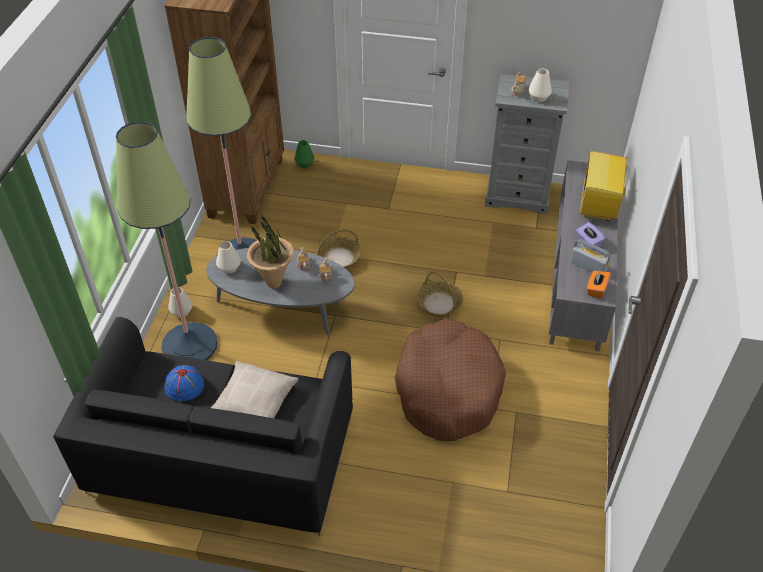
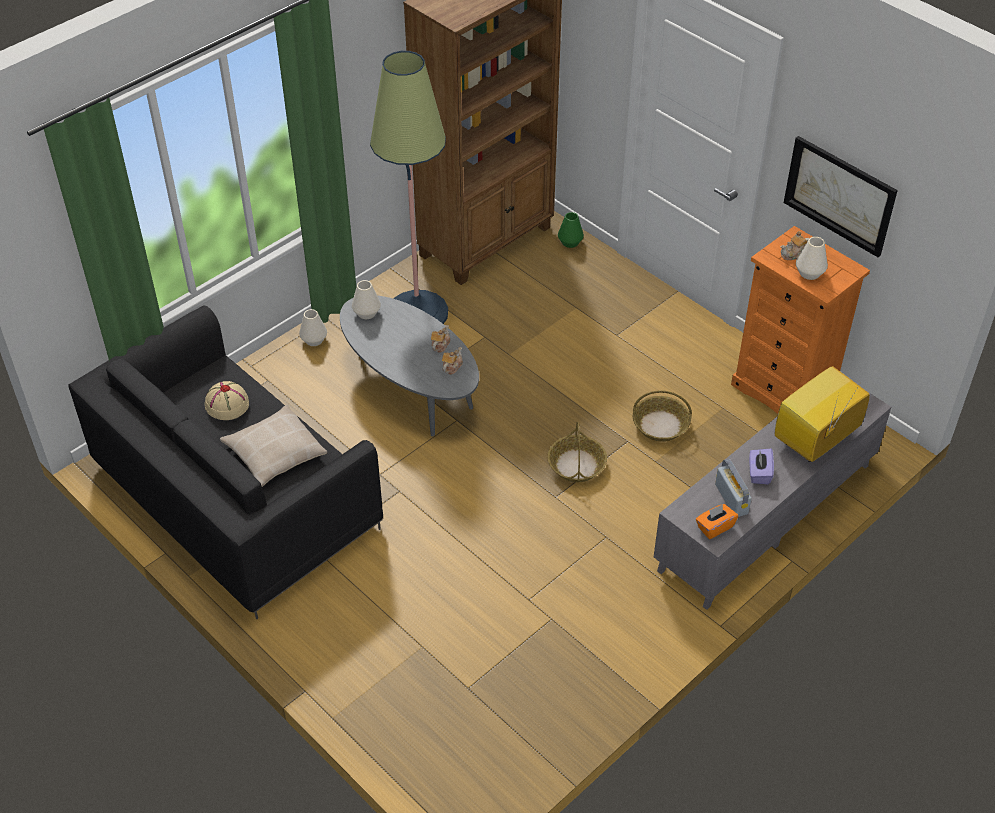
camera: 35 degrees right, 0 degrees up
(184, 386) = (226, 404): blue hat -> beige hat
(189, 345) = (294, 376): floor lamp -> none
(274, 283) = (395, 350): potted plant -> none
(338, 258) = (514, 362): basket -> basket (661, 425)
(448, 389) = (502, 556): brown dog bed -> none
(518, 195) = (784, 391): grey dresser -> orange dresser
(536, 36) = (839, 195): none -> picture

